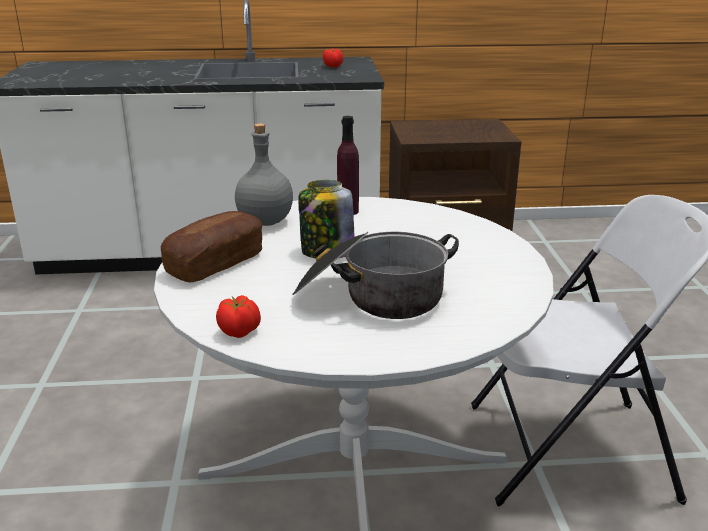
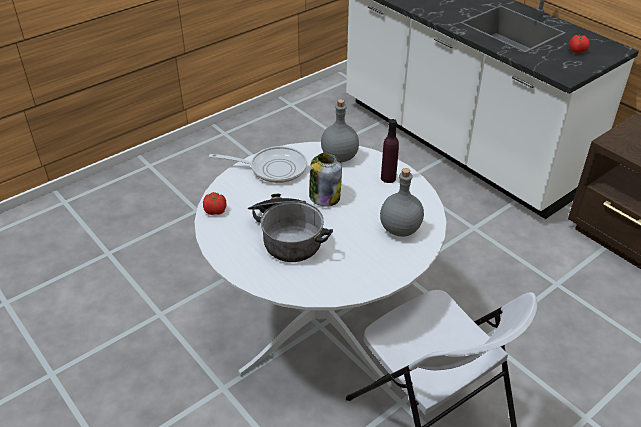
camera: 55 degrees right, 15 degrees up
(215, 264) = (273, 168): bread -> frying pan
(445, 233) = (399, 229): none -> grey bottle

